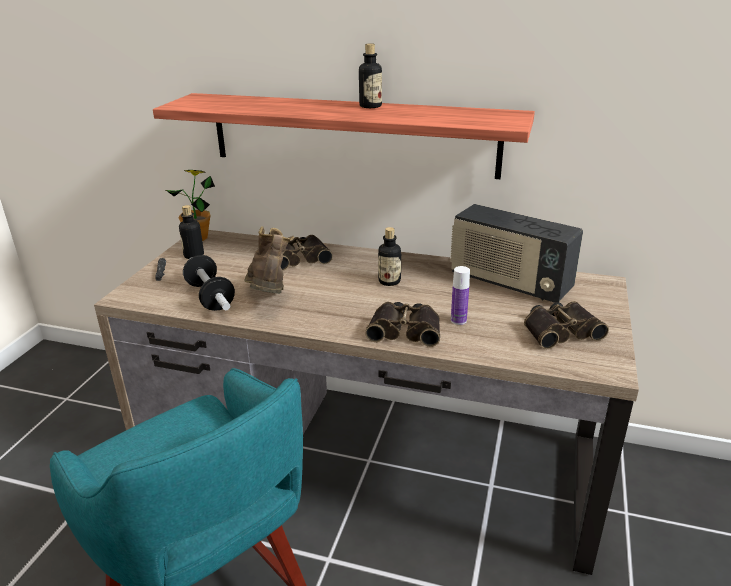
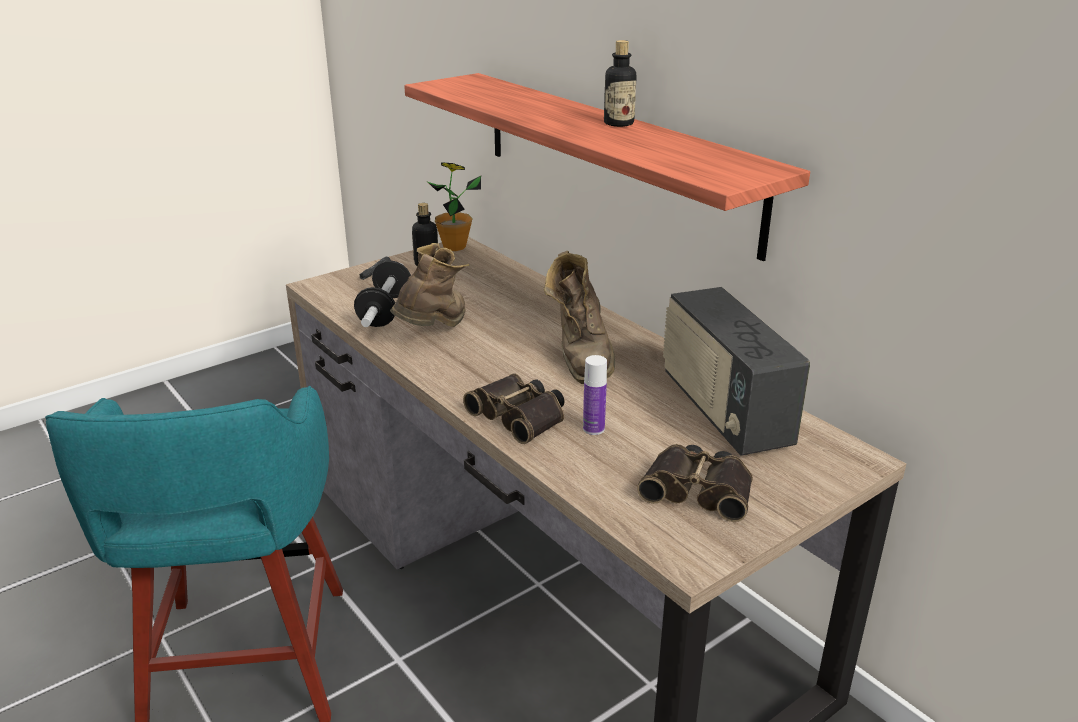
camera: 35 degrees right, 0 degrees up
(299, 258) = (523, 300): binoculars -> none
(389, 281) = (581, 357): bottle -> brown boot

